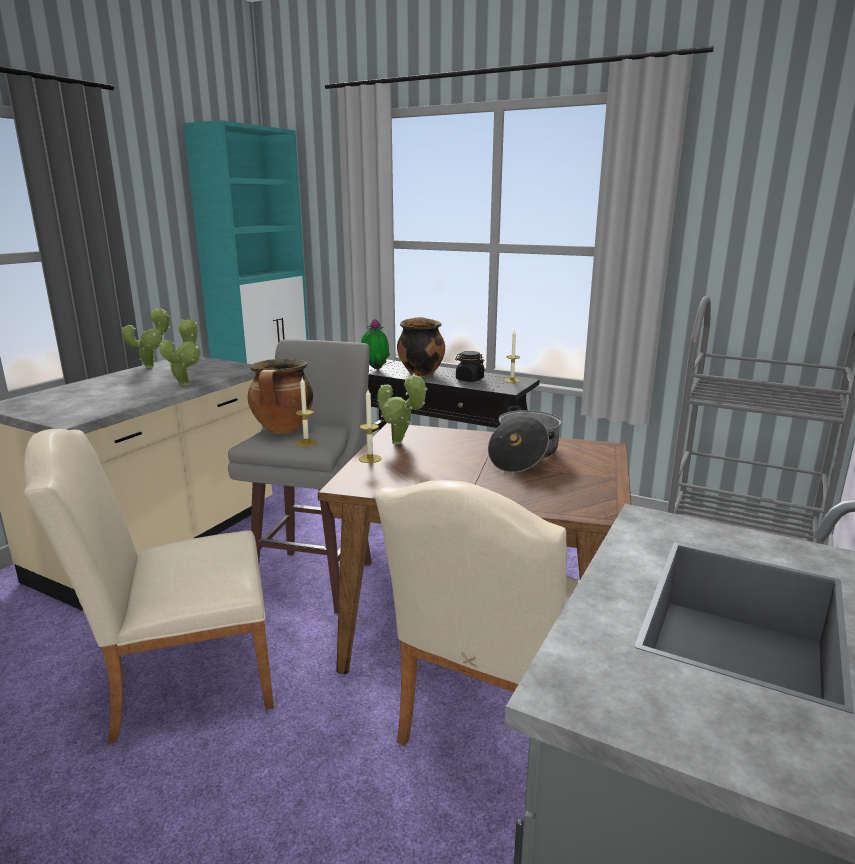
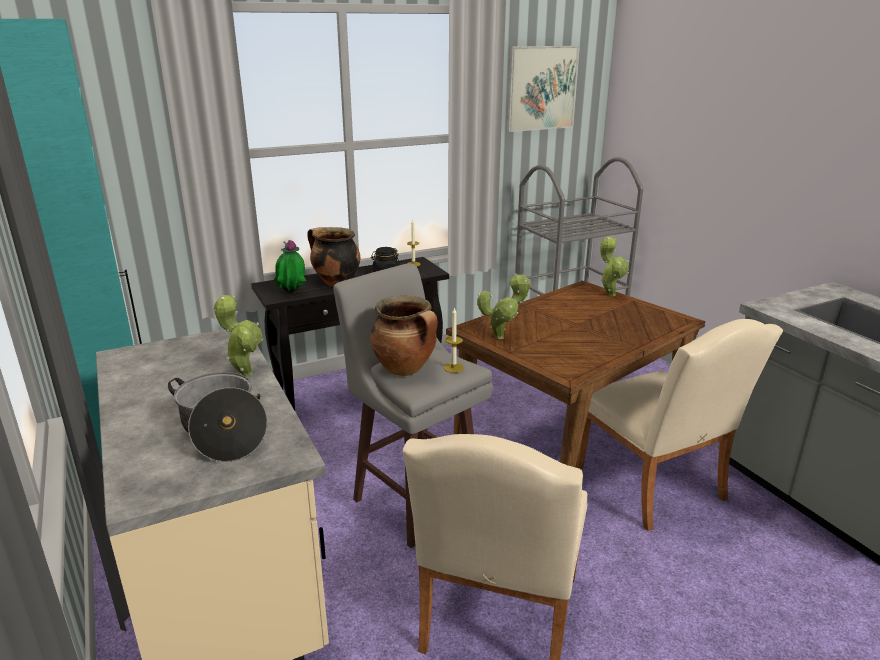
camera: 55 degrees left, 5 degrees up
(152, 366) = (121, 378): potted plant -> potted plant (610, 294)
(370, 458) = (523, 354): candle -> none
(523, 455) = (572, 310): cooking pot -> cooking pot (222, 431)
(763, 196) = (541, 88): none -> picture

